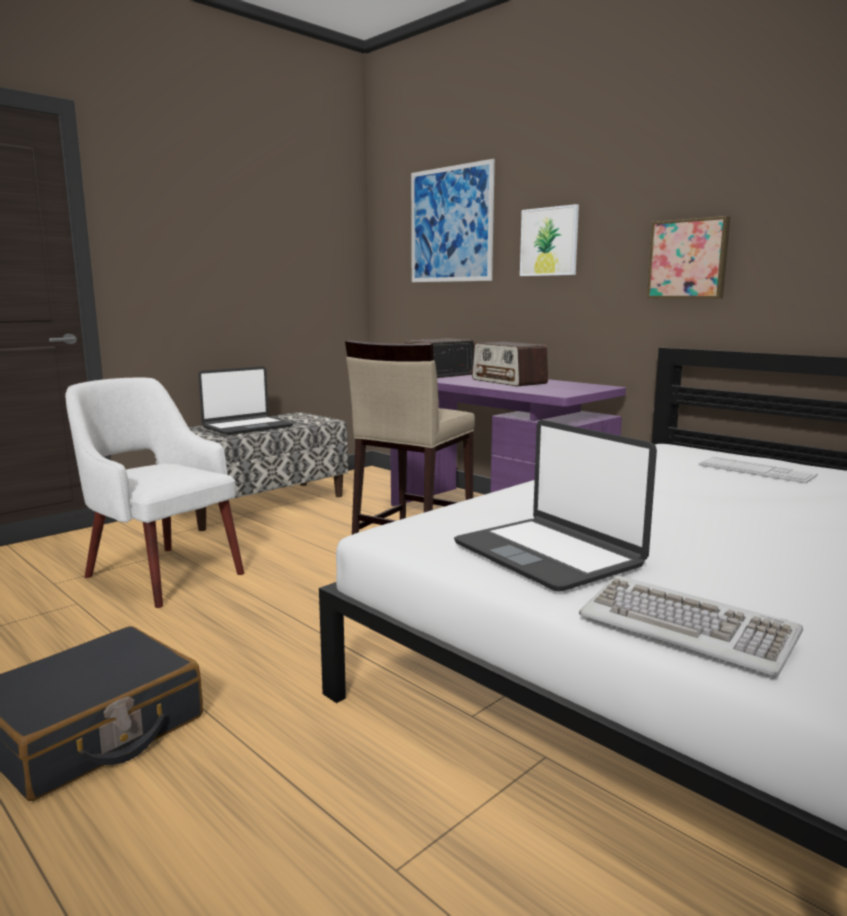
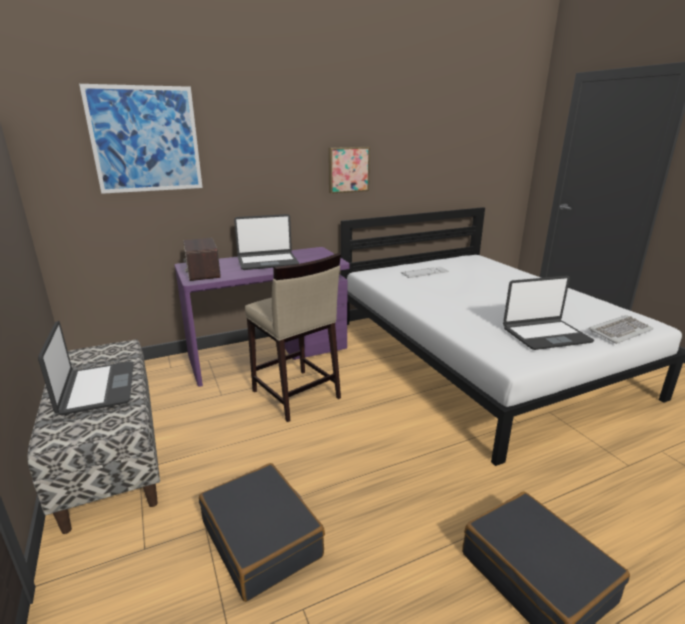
camera: 70 degrees left, 10 degrees up
(161, 574) = (262, 538): white armchair -> black suitcase
(509, 381) = (267, 262): radio -> laptop
(549, 241) = (253, 157): picture -> none

